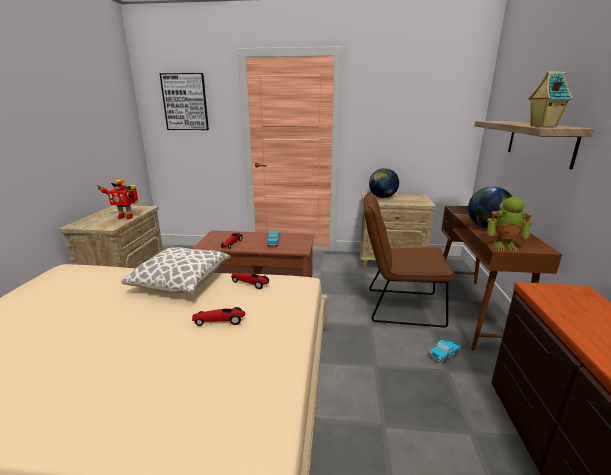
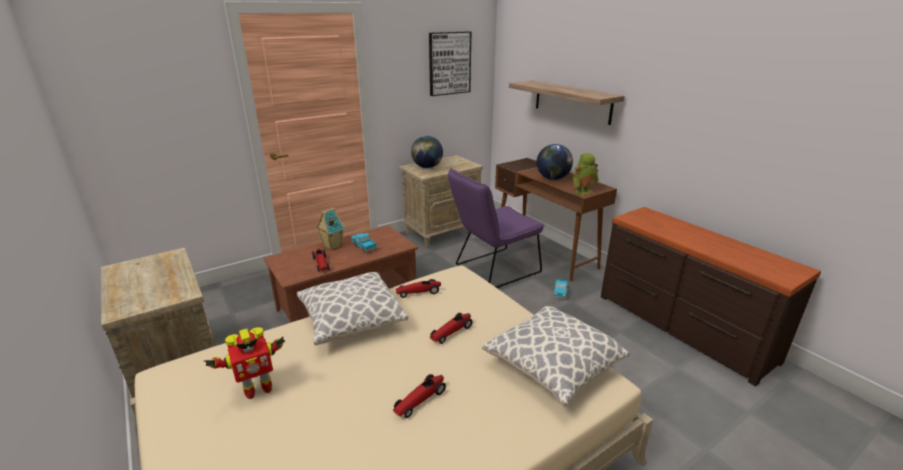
camera: 40 degrees left, 5 degrees up
(113, 356) = (420, 400): none -> toy car
(126, 217) = (175, 275): toy robot -> toy robot (257, 389)
(185, 102) = (145, 82): picture -> picture (449, 63)
(240, 399) = (552, 367): none -> pillow
(398, 306) = (492, 270): brown chair -> purple chair
(542, 126) = (590, 94): toy house -> toy house (332, 246)

